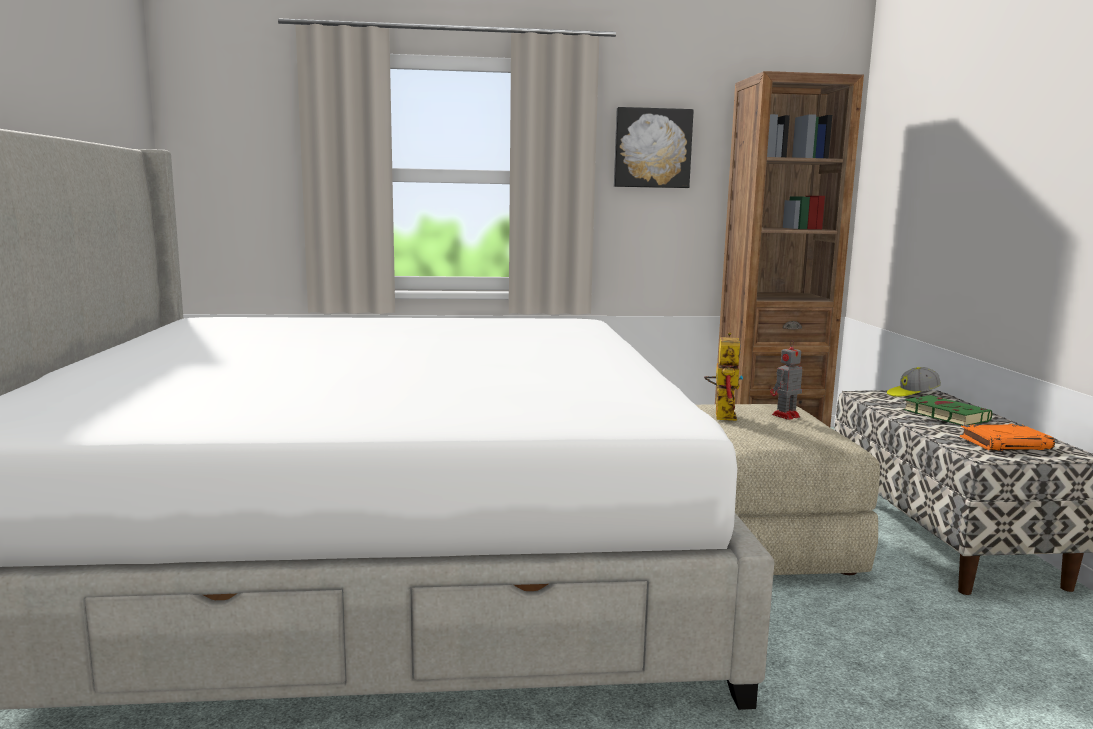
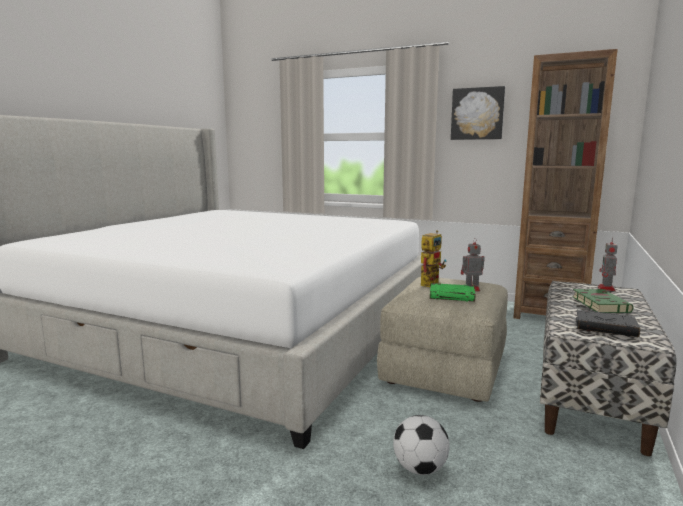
camera: 30 degrees right, 0 degrees up
(785, 429) = (452, 296): none -> green book
(912, 394) = (606, 289): cap -> toy robot
(912, 683) = (420, 469): none -> football
(1005, 443) = (606, 327): orange book -> black book

